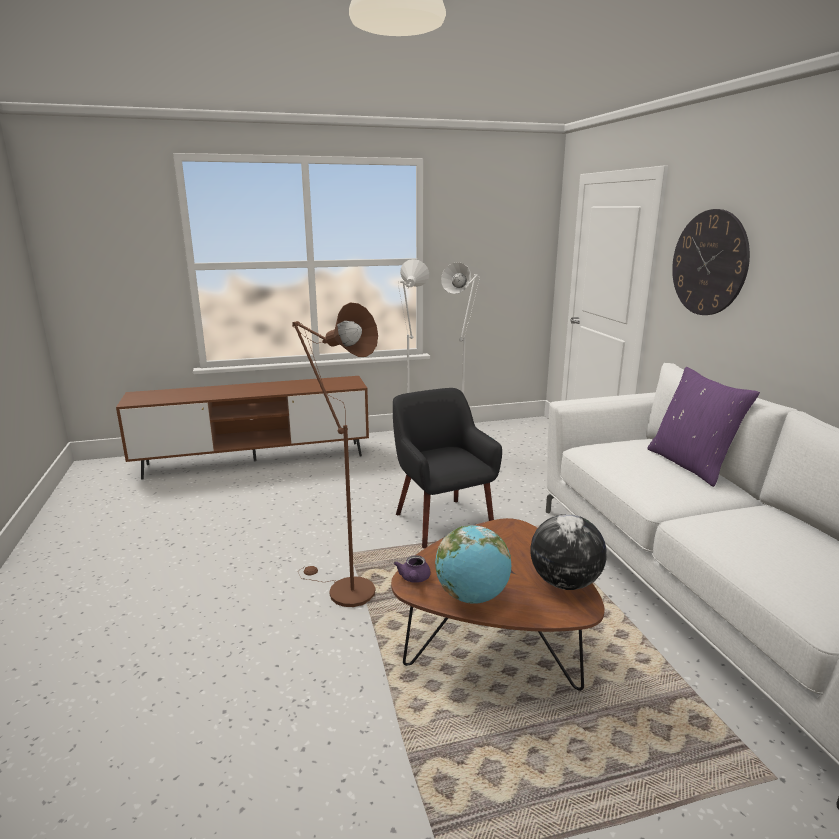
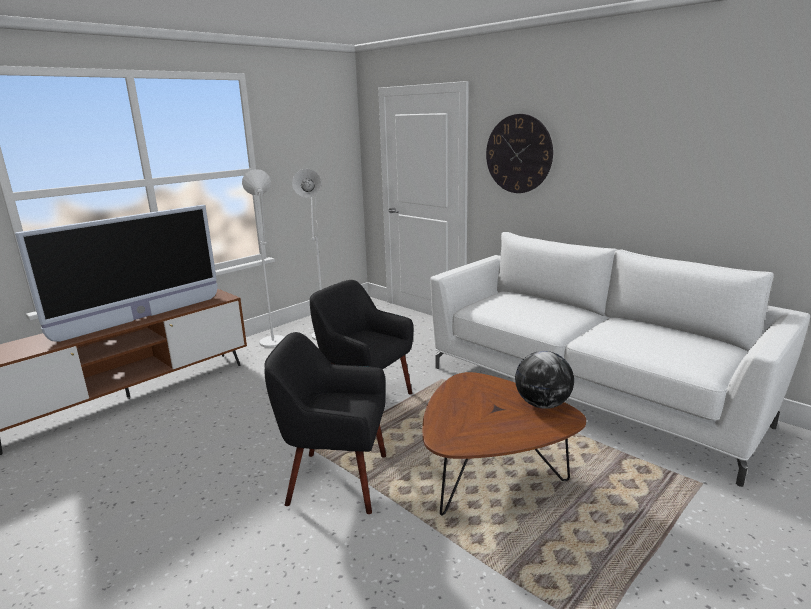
camera: 30 degrees left, 0 degrees up
(272, 390) = (141, 318): none -> television
(344, 590) = (336, 480): brown floor lamp -> black armchair
(414, 579) = (443, 438): purple teapot -> none
(472, 596) = (496, 435): globe -> none
(691, 465) = (549, 302): purple pillow -> none

